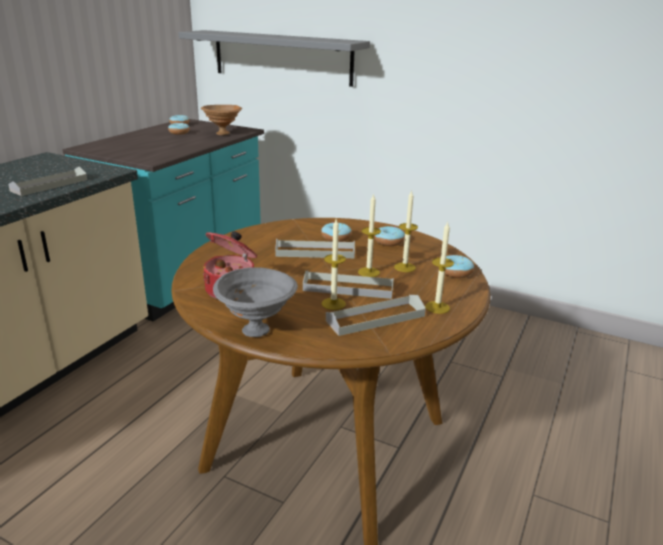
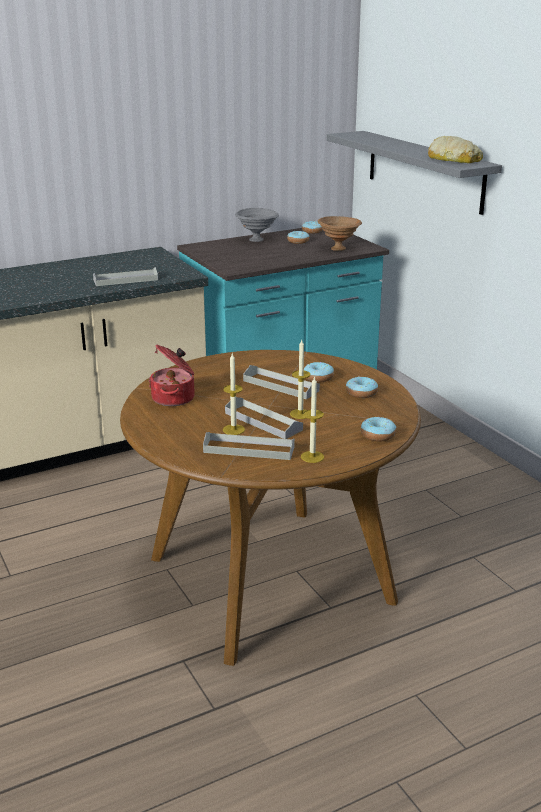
camera: 35 degrees right, 0 degrees up
(257, 329) = (154, 431): grey bowl -> grey bowl (257, 240)
(326, 39) = (453, 159): none -> bread
(404, 267) = (338, 418): candle -> none

